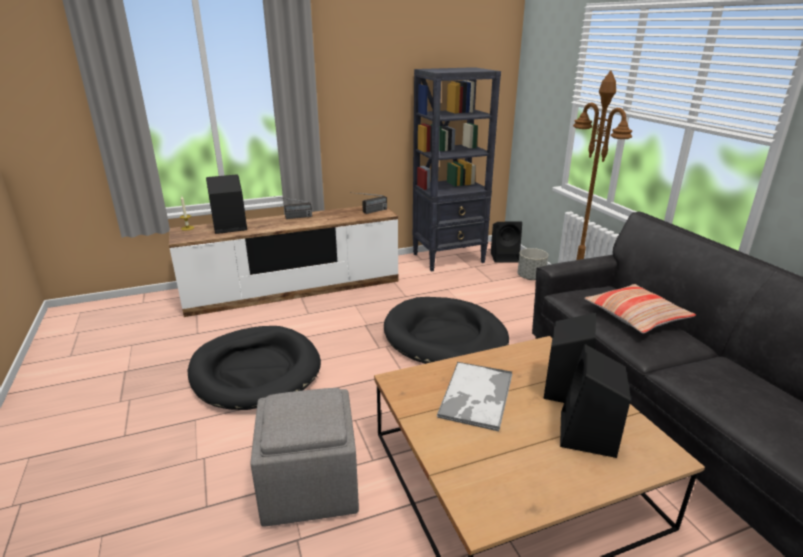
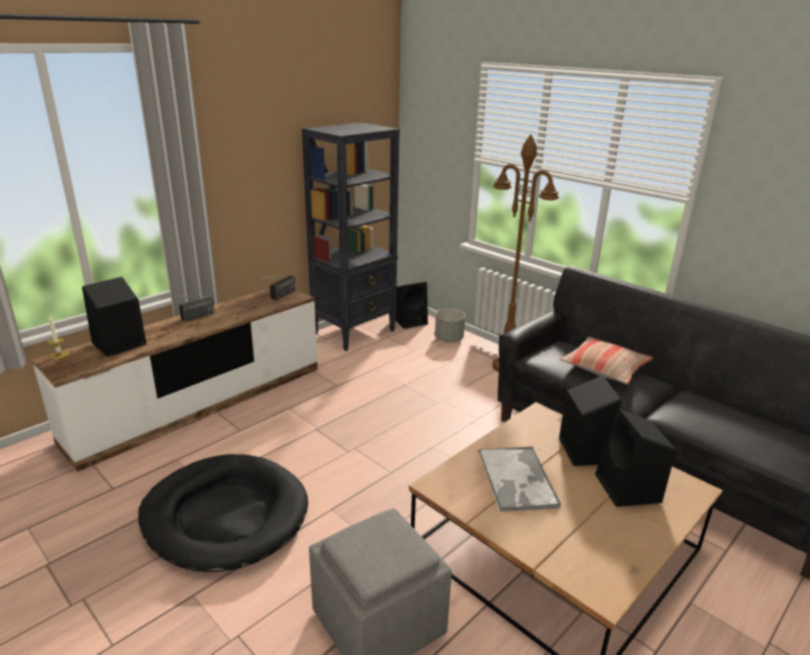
camera: 25 degrees left, 0 degrees up
(445, 337) = (407, 423): black dog bed -> none

